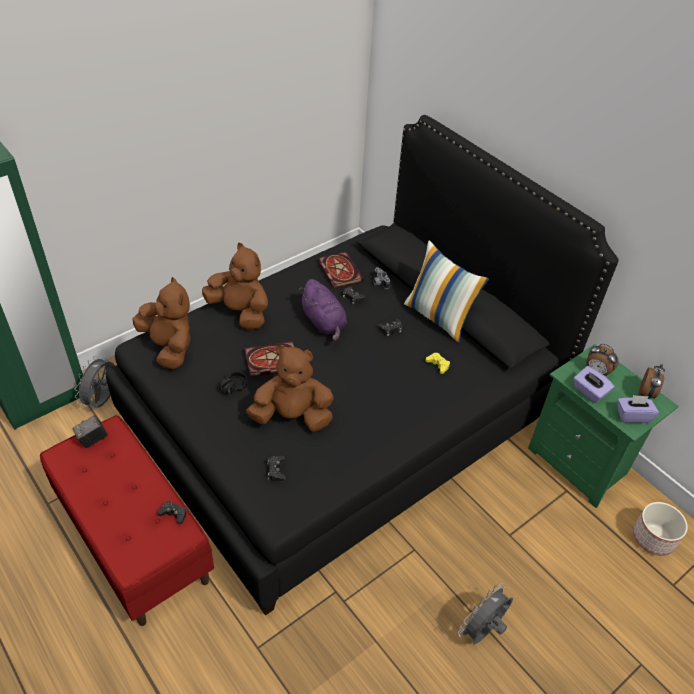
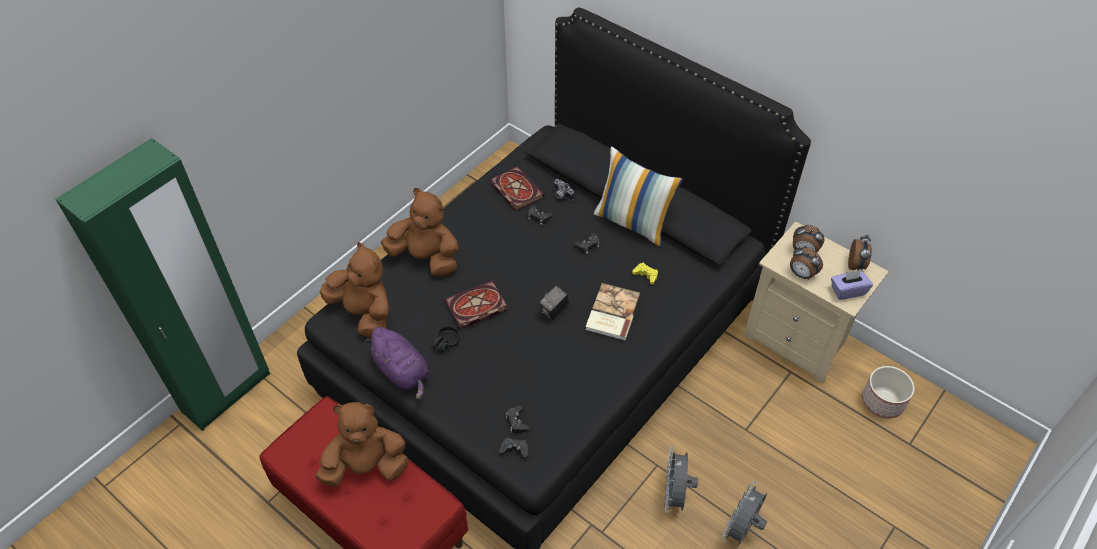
camera: 10 degrees left, 5 degrees up
(93, 440) = (310, 428): camera -> camera (554, 311)
(103, 401) = (288, 378): grey fan -> grey fan (675, 495)
(174, 514) = (421, 487): black game controller -> black game controller (514, 449)
(292, 416) = (515, 362): brown plush toy -> brown plush toy (366, 466)
(324, 323) = (517, 252): purple plush toy -> purple plush toy (403, 372)
(395, 391) = (611, 313): none -> book
(580, 463) = (798, 340): green nightstand -> beige nightstand
(589, 392) = (801, 274): purple tissue box -> alarm clock

